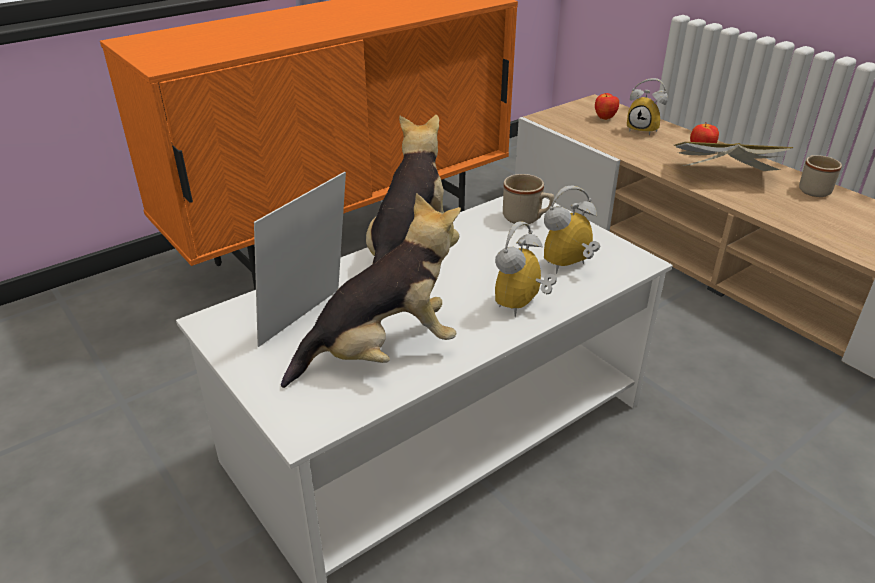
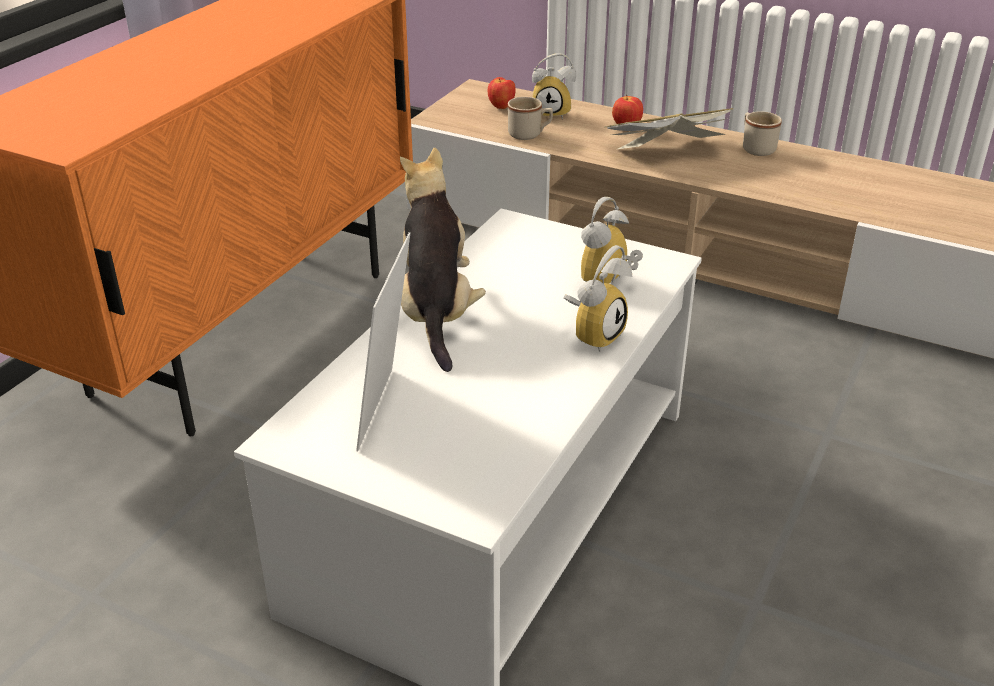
camera: 25 degrees left, 0 degrees up
(382, 352) = (493, 418): plush toy -> none
(523, 306) = (594, 334): alarm clock -> alarm clock turned 150 degrees counterclockwise
(527, 219) = (529, 243): beige mug -> beige mug (529, 134)

